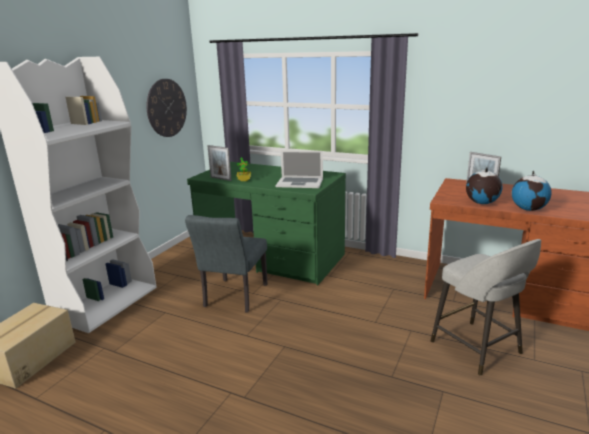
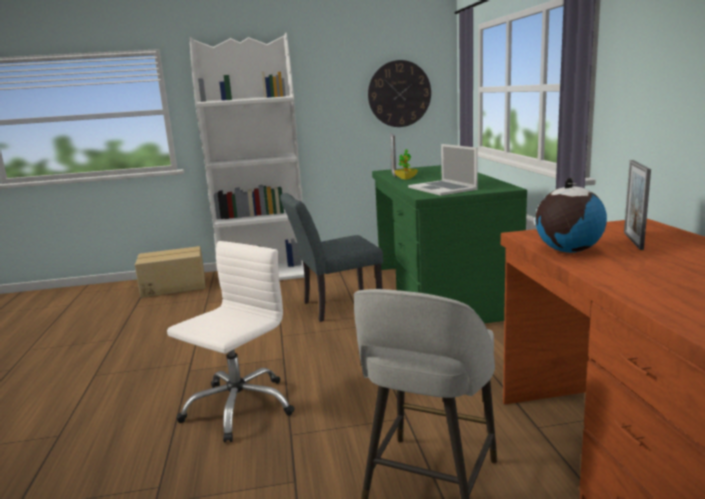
camera: 55 degrees right, 5 degrees down
(334, 387) = (238, 407): none -> white office chair
(528, 209) = (613, 277): globe -> none

